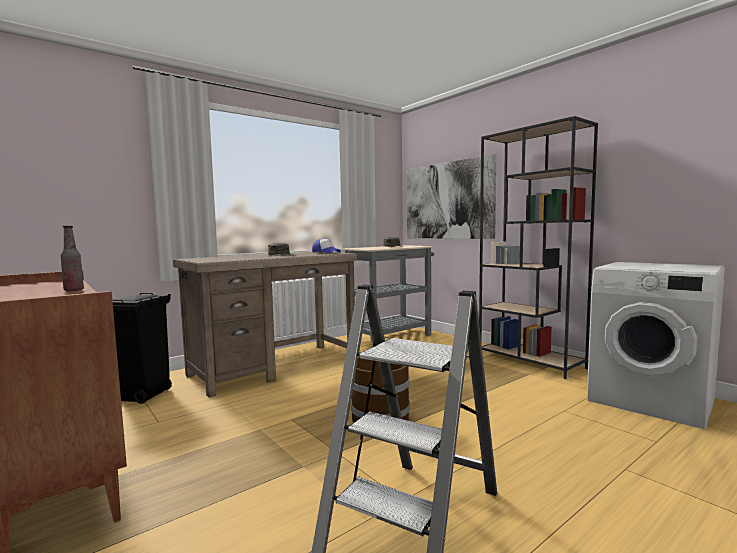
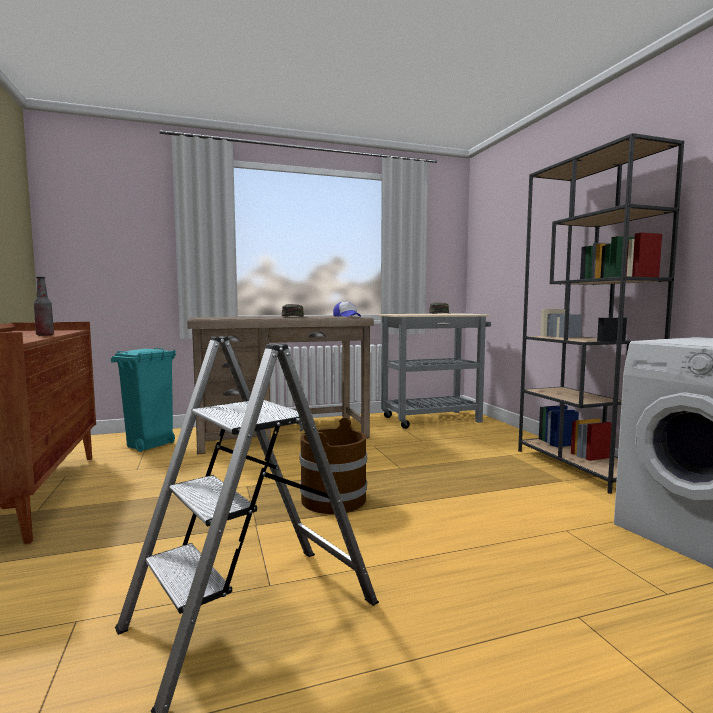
camera: 20 degrees right, 0 degrees up
(144, 396) = (149, 445): black trash can -> turquoise trash can
(447, 200) = (510, 259): picture -> none

